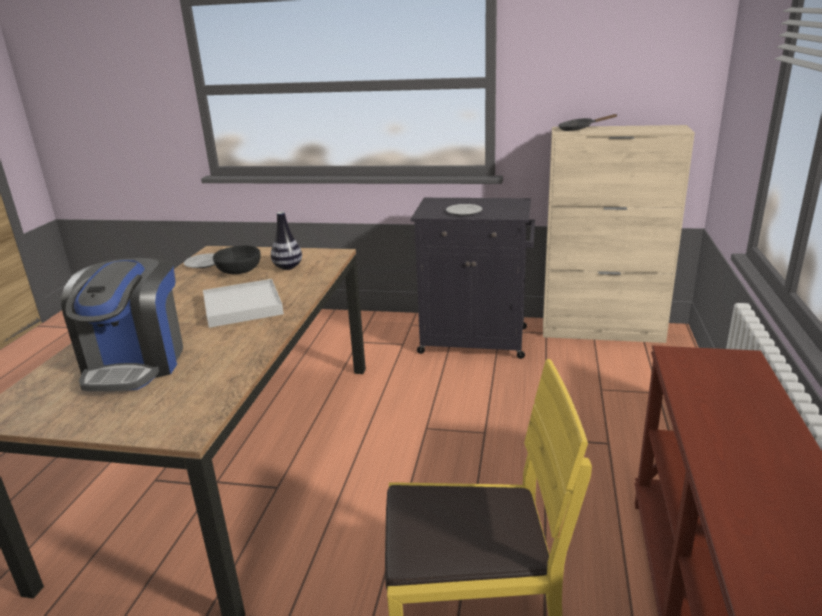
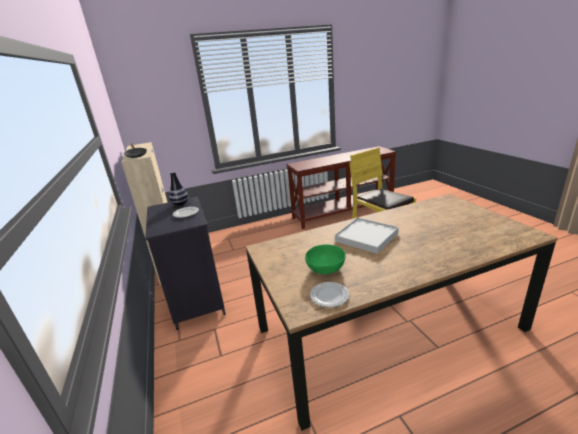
camera: 120 degrees left, 0 degrees up
(136, 363) = (450, 230): coffee machine -> none
(238, 271) = (326, 268): black bowl -> green bowl
(288, 267) = (300, 253): vase -> vase (180, 204)

